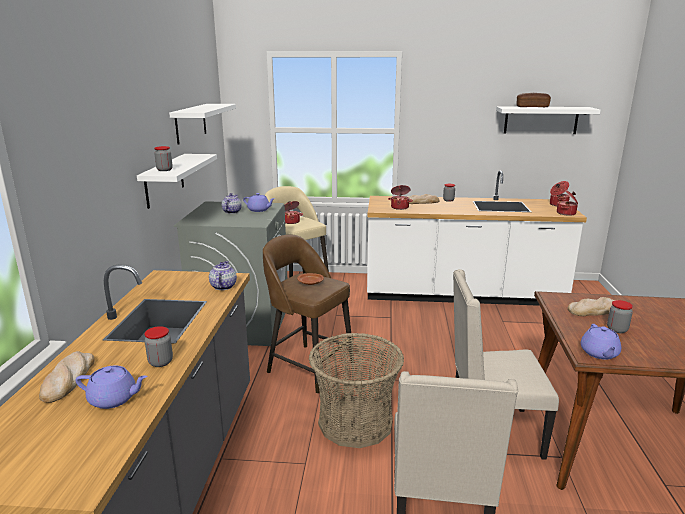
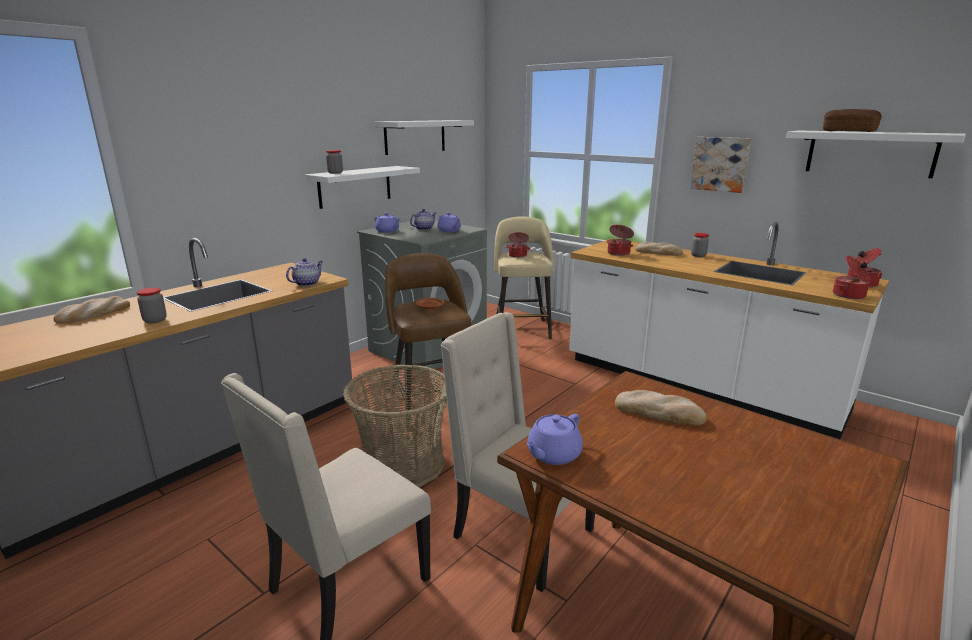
camera: 35 degrees right, 0 degrees up
(114, 399) = (84, 333): purple teapot -> purple teapot (387, 231)
(445, 131) = (720, 164): none -> picture
(617, 329) = (640, 441): jar -> none

